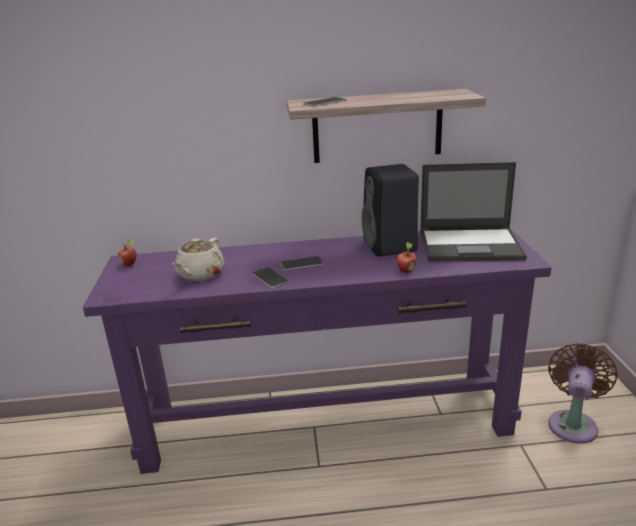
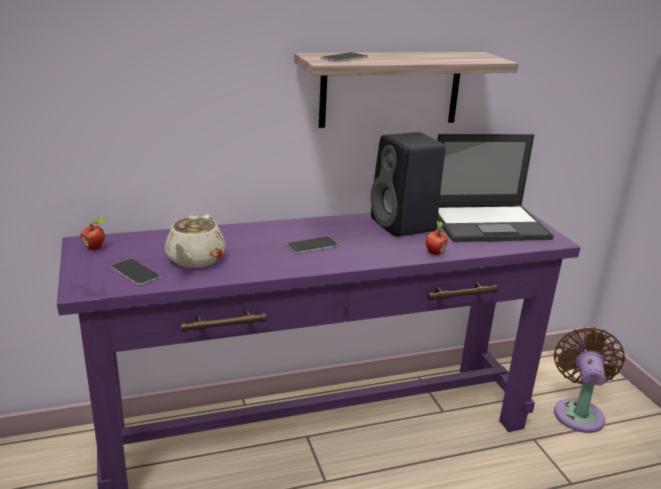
camera: 15 degrees left, 0 degrees up
(270, 277) = (283, 262): phone -> phone (135, 272)

